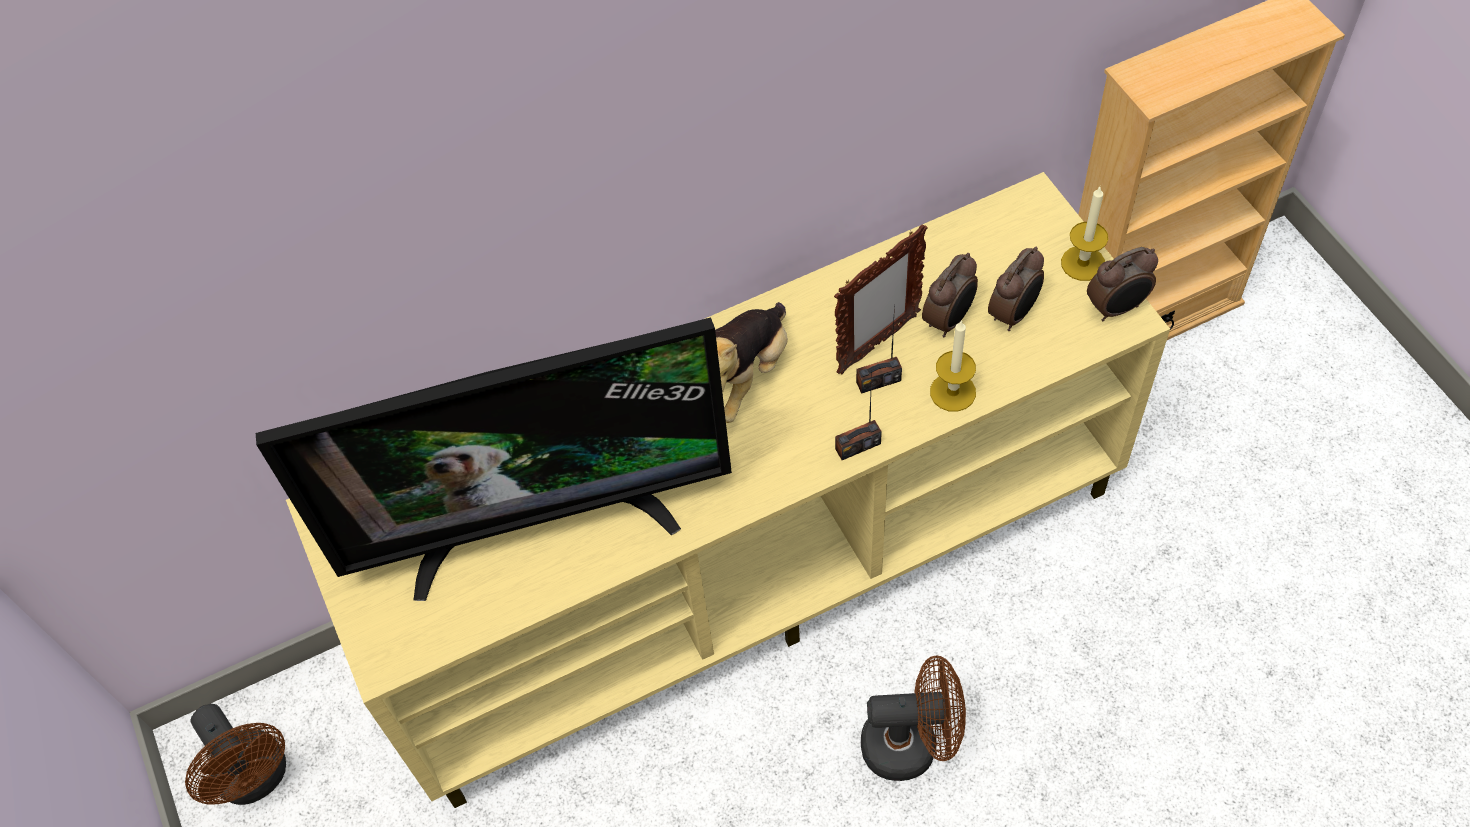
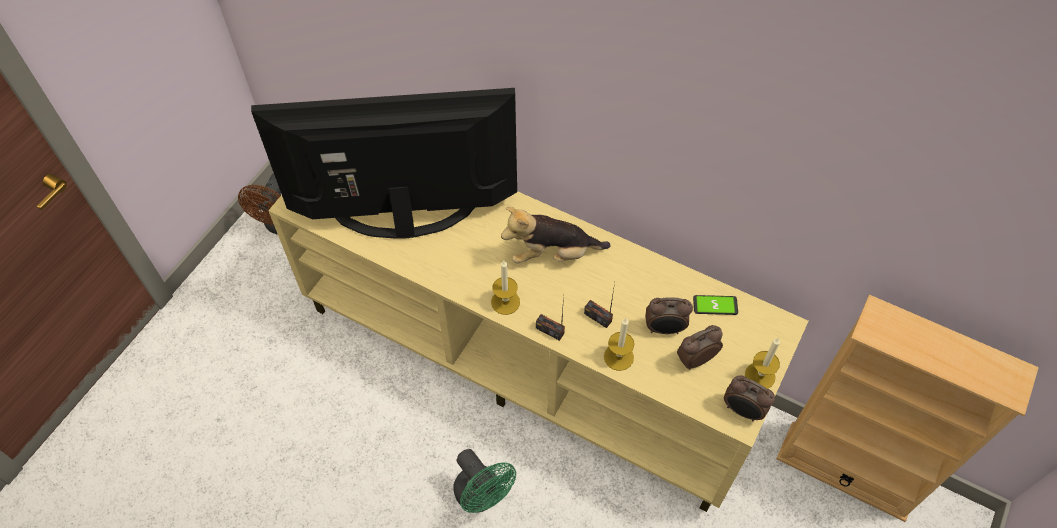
camera: 50 degrees right, 0 degrees up
(539, 523) = (405, 219): television -> television turned 135 degrees clockwise
(774, 473) = (505, 302): none -> candle
(877, 344) = (621, 303): picture frame -> none
(911, 744) = (482, 496): brown fan -> green fan
(955, 248) = (715, 305): none -> phone
(1014, 314) = (695, 359): alarm clock -> alarm clock turned 150 degrees clockwise

